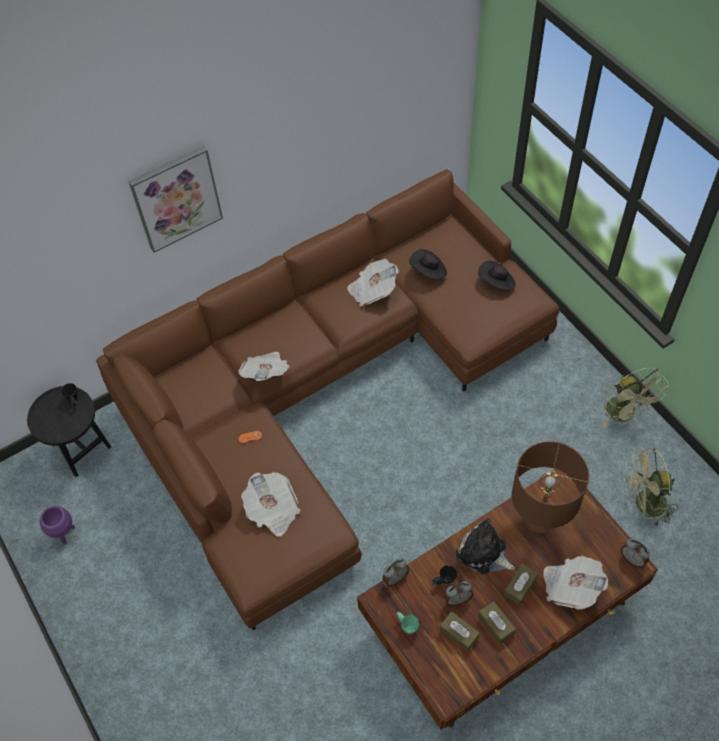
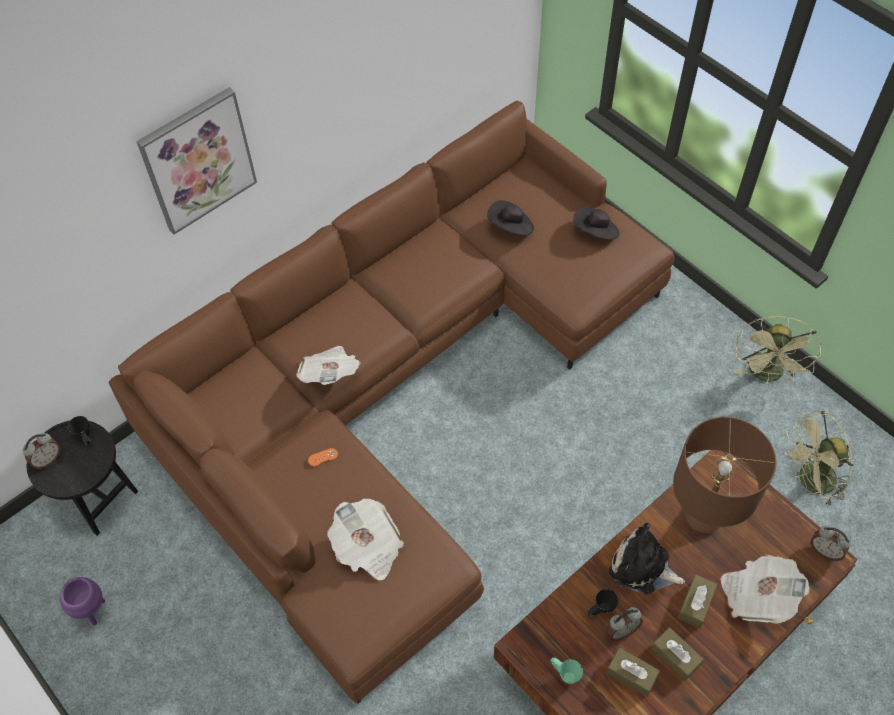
camera: 10 degrees left, 0 degrees up
(372, 290) = (446, 257): newspaper -> none
(395, 578) = (538, 614): alarm clock -> alarm clock (47, 459)
(625, 414) = (766, 375): green fan -> green fan turned 45 degrees clockwise

